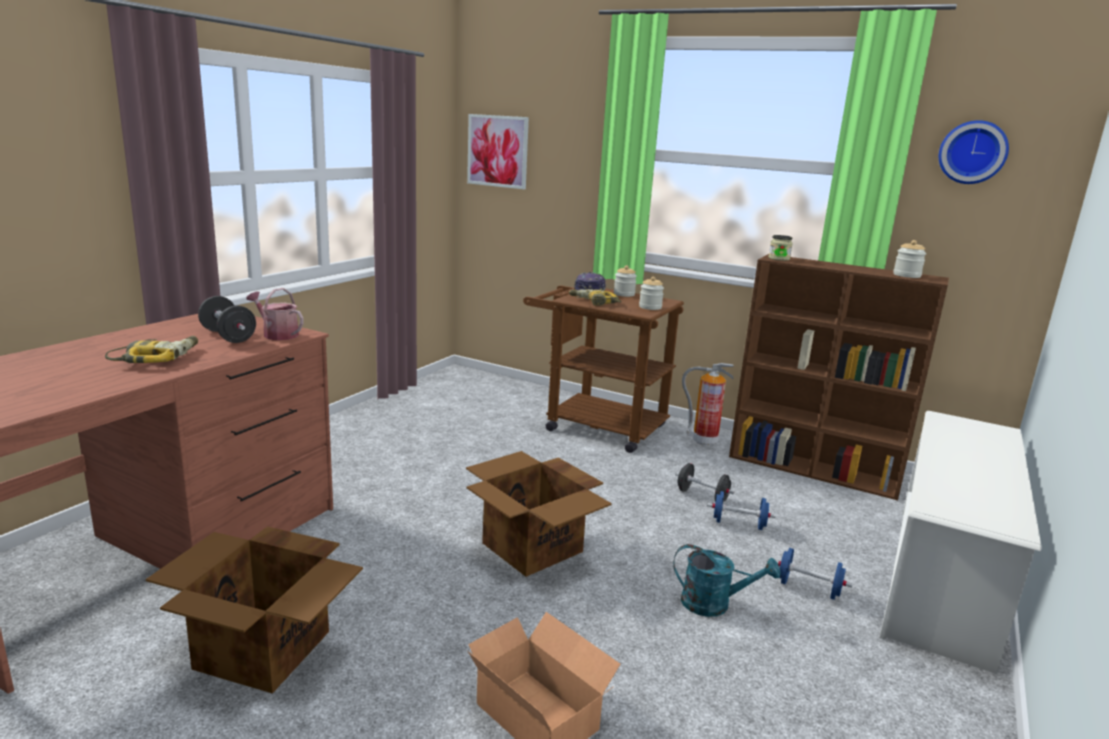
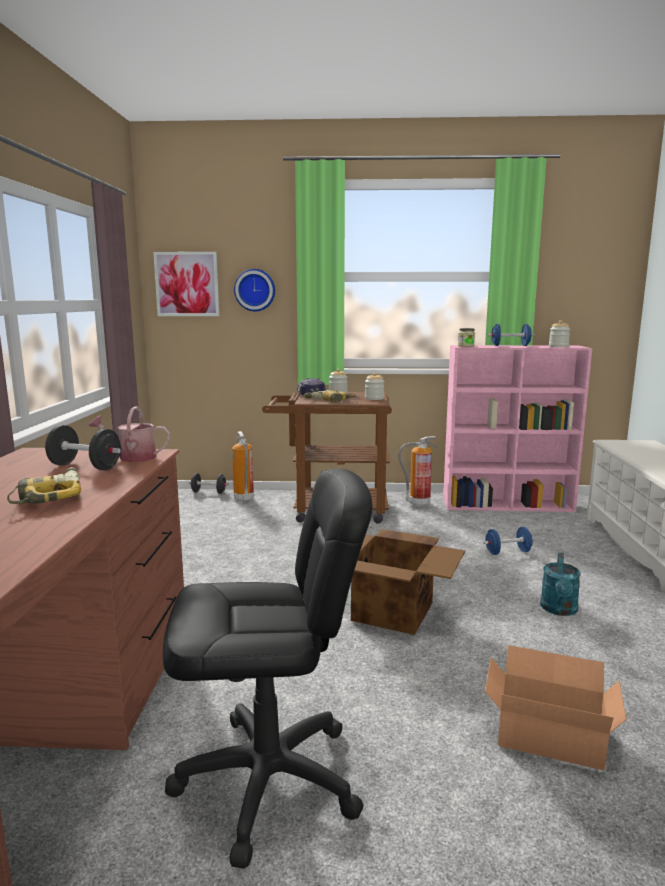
camera: 25 degrees left, 5 degrees down
(264, 650) = (269, 780): cardboard box -> black office chair
(522, 393) = (244, 499): none -> fire extinguisher
(702, 496) = (463, 540): black dumbbell -> black dumbbell (209, 492)
(714, 604) = (559, 610): turquoise watering can -> turquoise watering can turned 120 degrees clockwise
(808, 588) = (597, 581): blue dumbbell -> blue dumbbell (510, 346)
(815, 470) = (508, 505): brown bookcase -> pink bookcase
(973, 152) = (576, 257): wall clock -> wall clock (255, 290)

